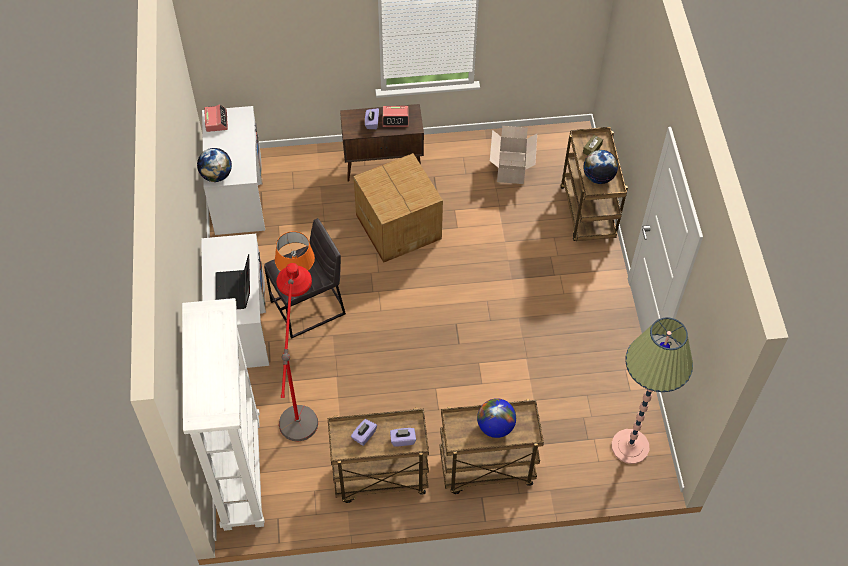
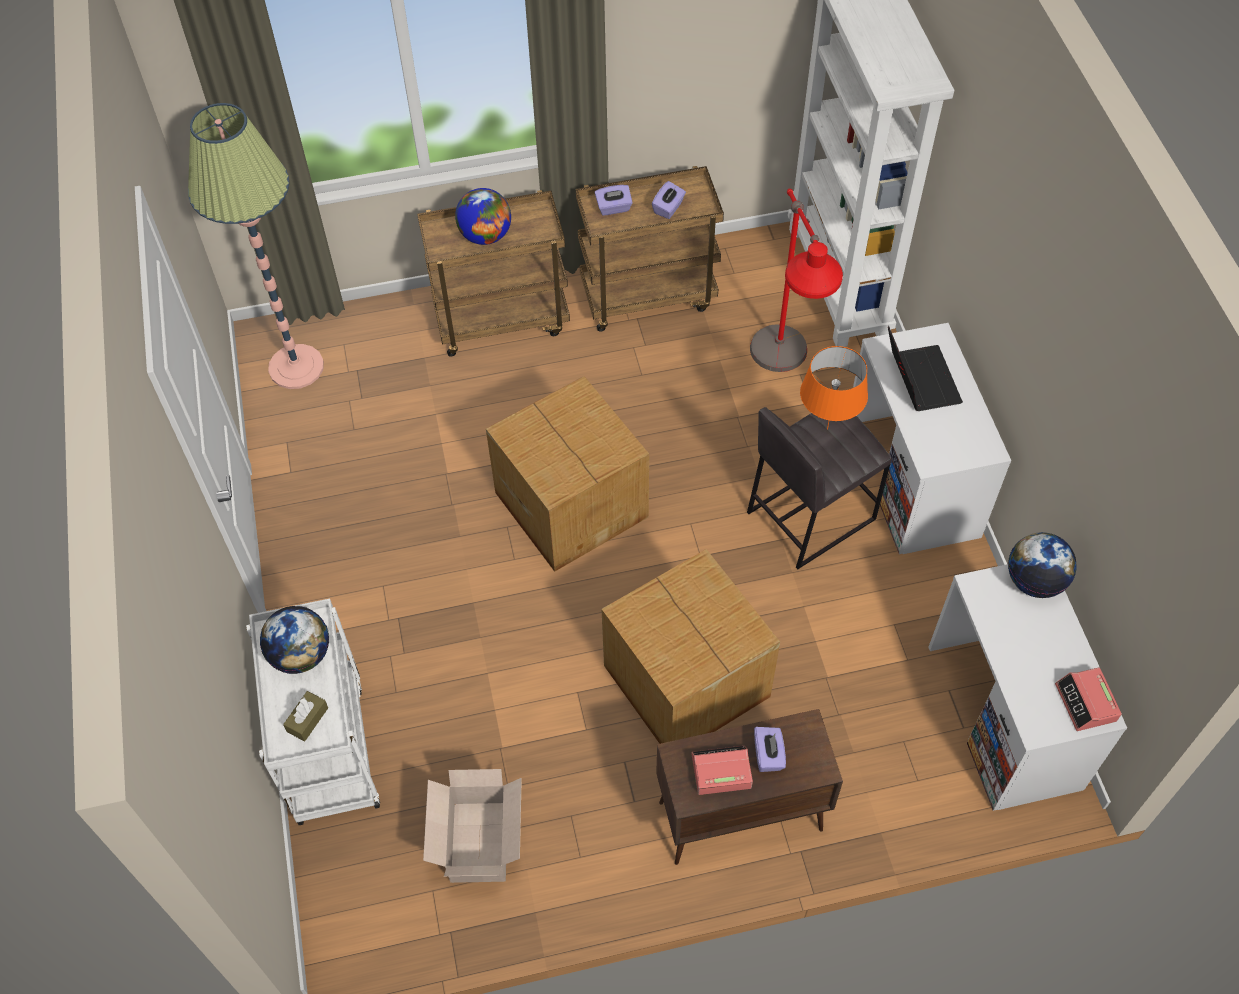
camera: 175 degrees right, 0 degrees up
(450, 331) = (572, 502): none -> cardboard box
(588, 214) = (328, 750): brown cart -> white cart

